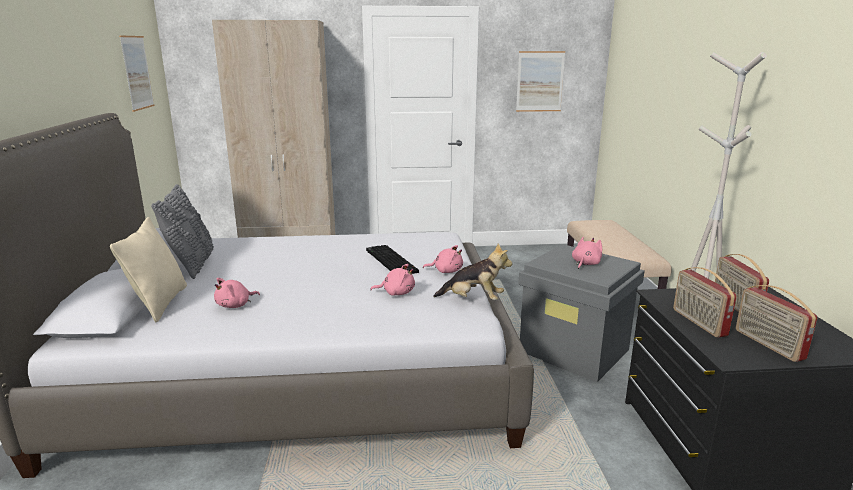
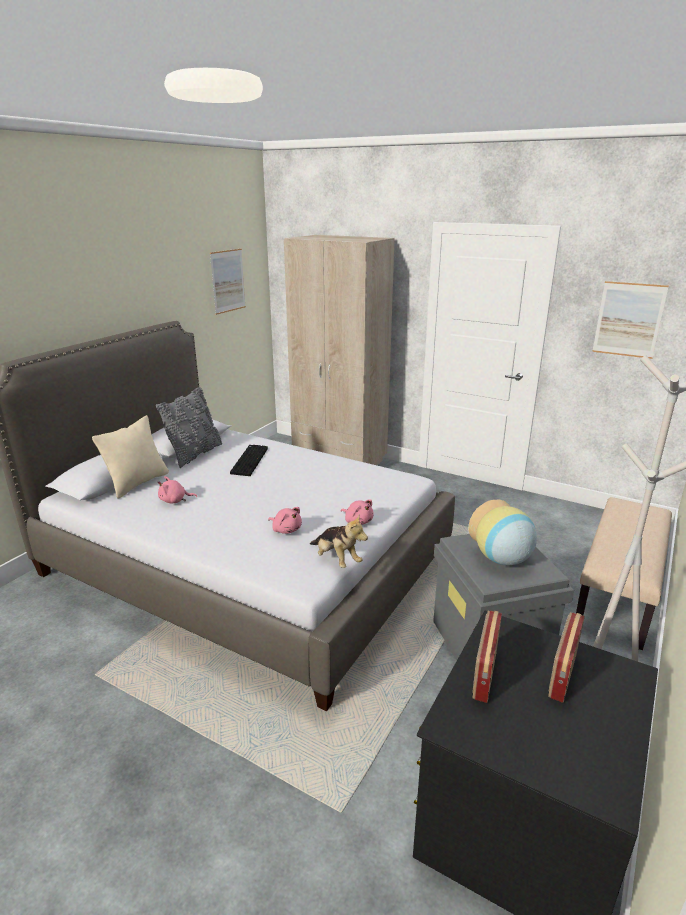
camera: 35 degrees right, 5 degrees up
(389, 261) = (327, 495): keyboard -> keyboard (249, 460)
(585, 263) = (502, 559): pink plush toy -> vase
(767, 345) = (516, 734): radio -> none

